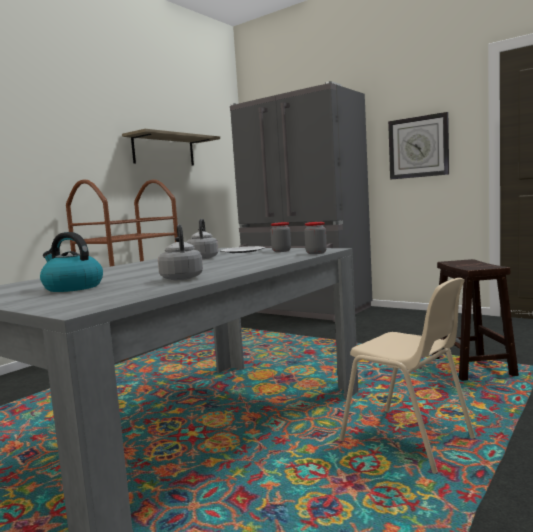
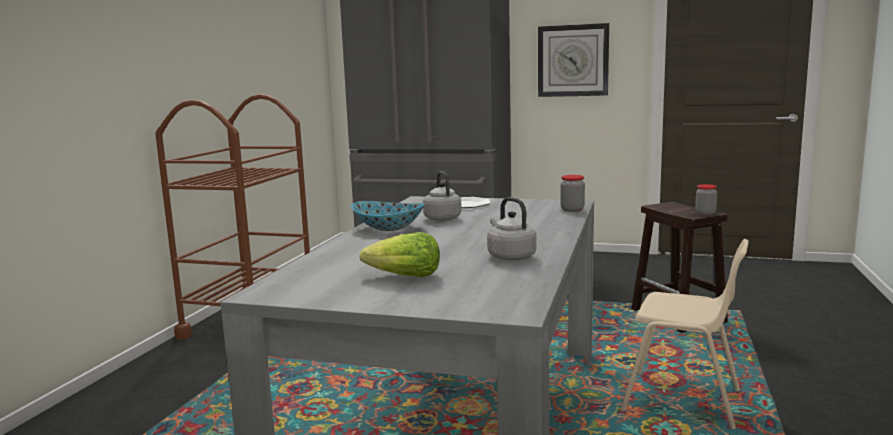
camera: 20 degrees left, 5 degrees up
(72, 287) = (404, 277): kettle -> lettuce
(151, 263) = (389, 228): none -> bowl
(164, 151) = (252, 48): shelf -> none
(281, 251) = (518, 205): jar -> jar (705, 213)

